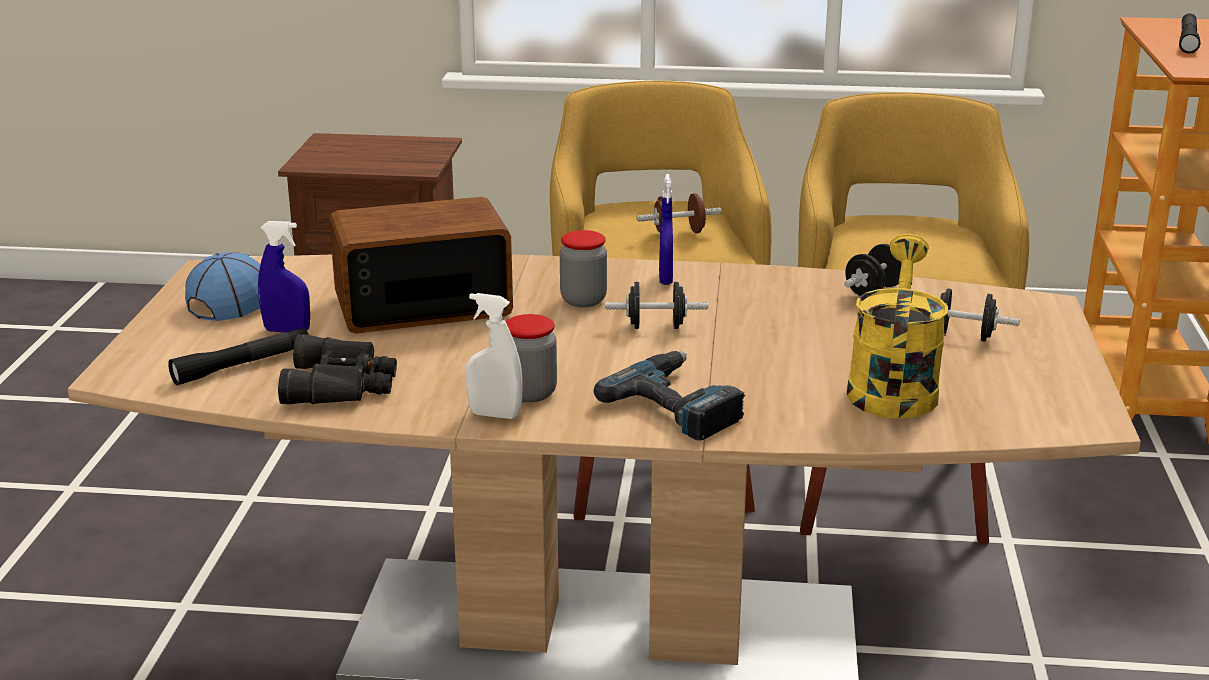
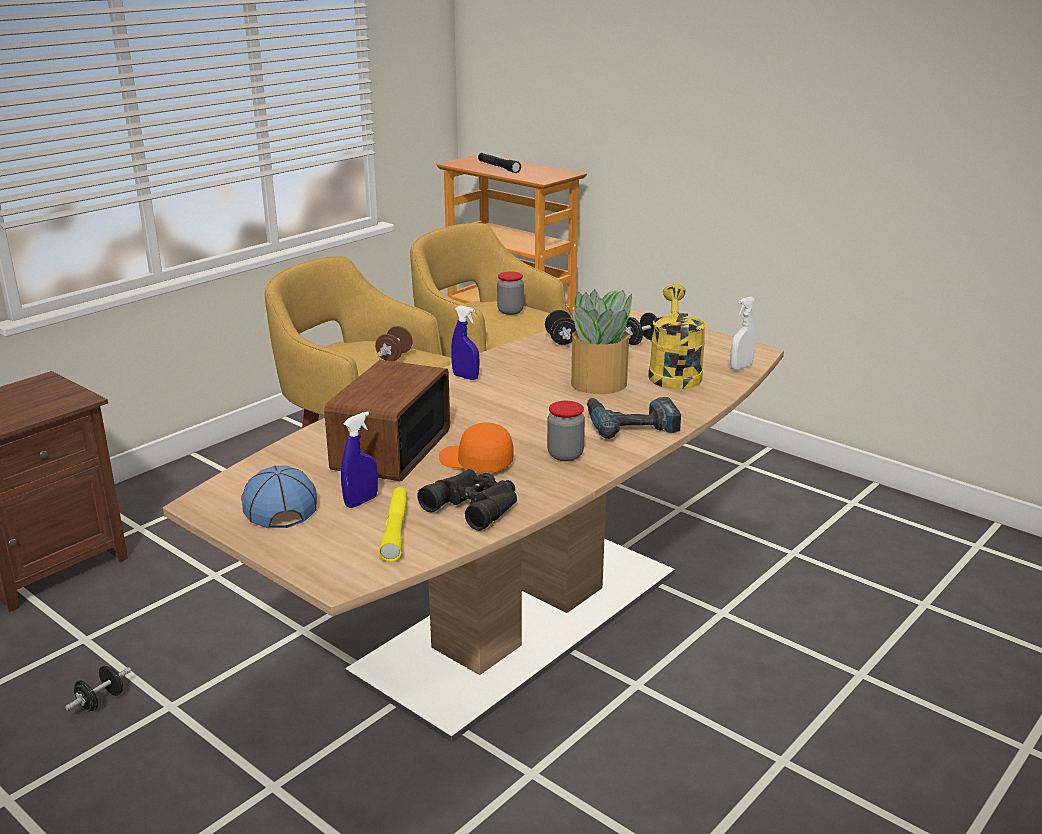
camera: 55 degrees left, 0 degrees up
(242, 365) = (395, 530): black flashlight -> yellow flashlight
(445, 353) = (475, 462): none -> orange cap
(495, 415) = (580, 472): white spray bottle -> white spray bottle (741, 367)
(583, 300) = (460, 405): jar -> jar (510, 311)
(656, 327) = (526, 399): black dumbbell -> black dumbbell (101, 701)
(771, 351) = (597, 383): none -> potted plant
(892, 386) = (673, 373): yellow watering can -> yellow watering can turned 45 degrees clockwise

